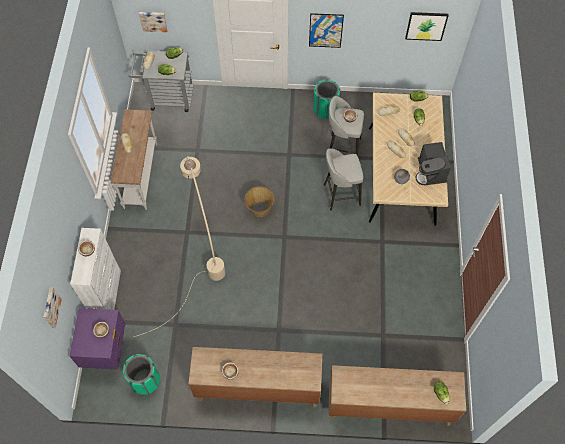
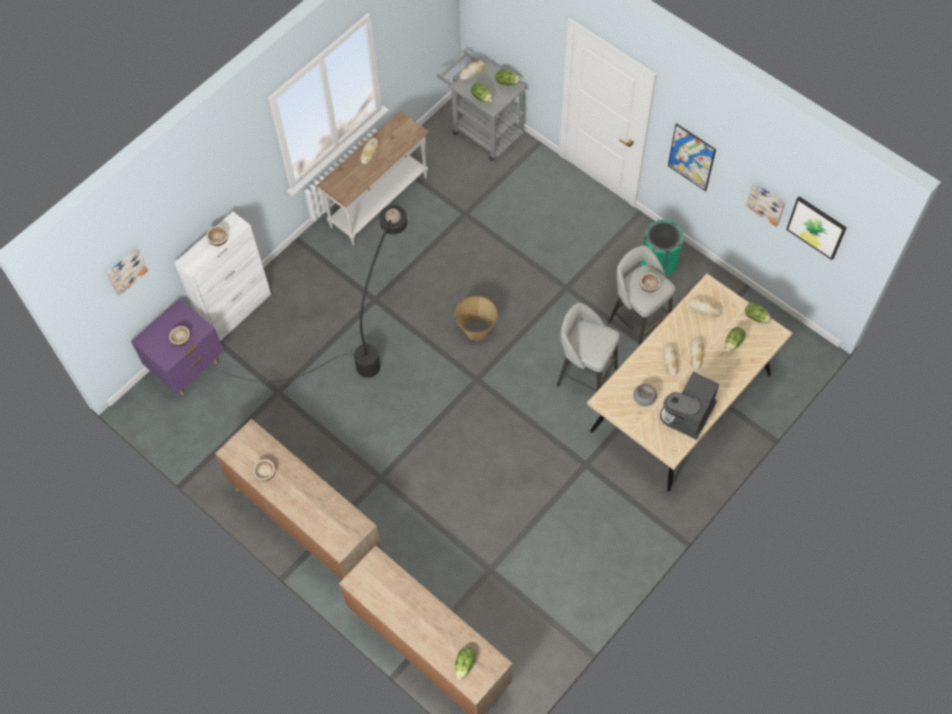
camera: 40 degrees right, 0 degrees up
(145, 380) = (200, 427): green trash can -> none
(153, 21) = (497, 24): picture -> picture (766, 203)
(201, 257) = (366, 339): beige floor lamp -> black floor lamp

